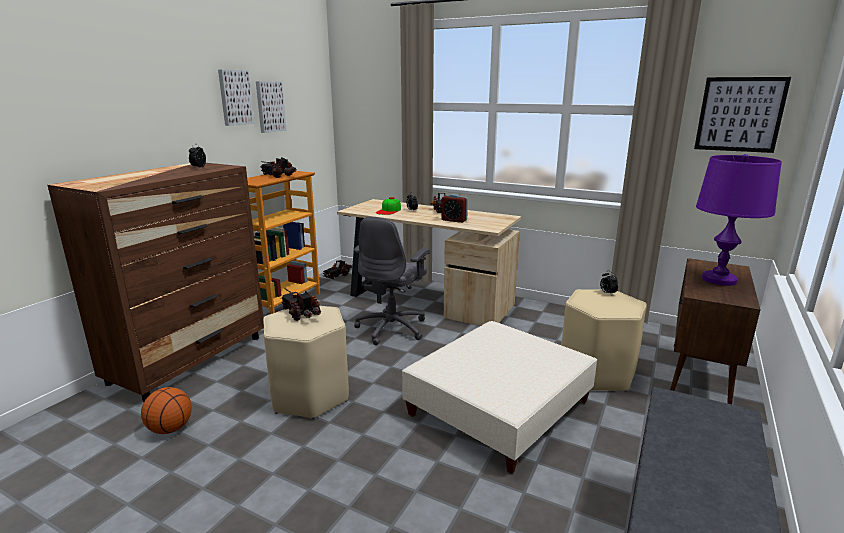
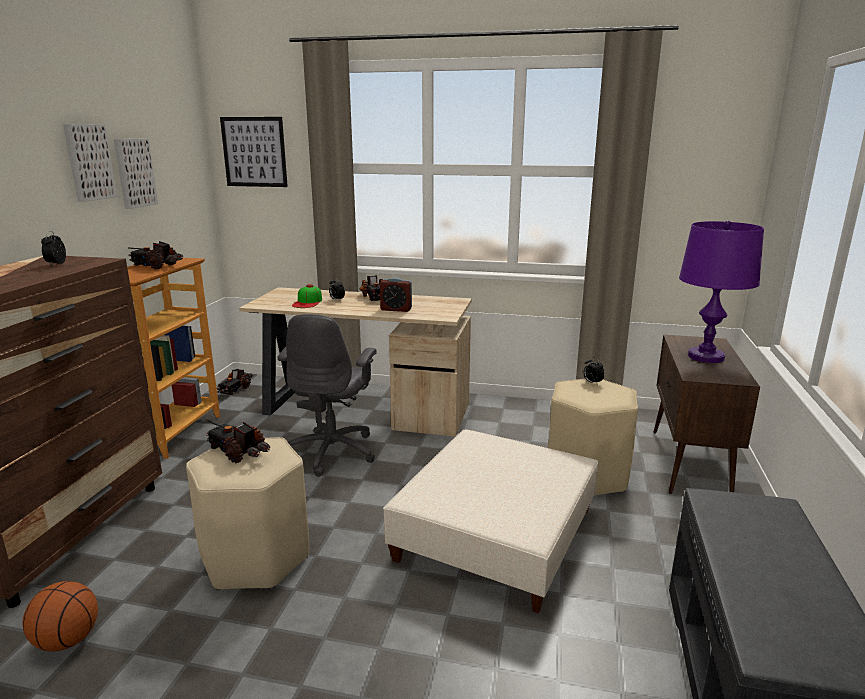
camera: 15 degrees left, 0 degrees up
(740, 114) = (702, 175): picture -> picture (254, 152)

